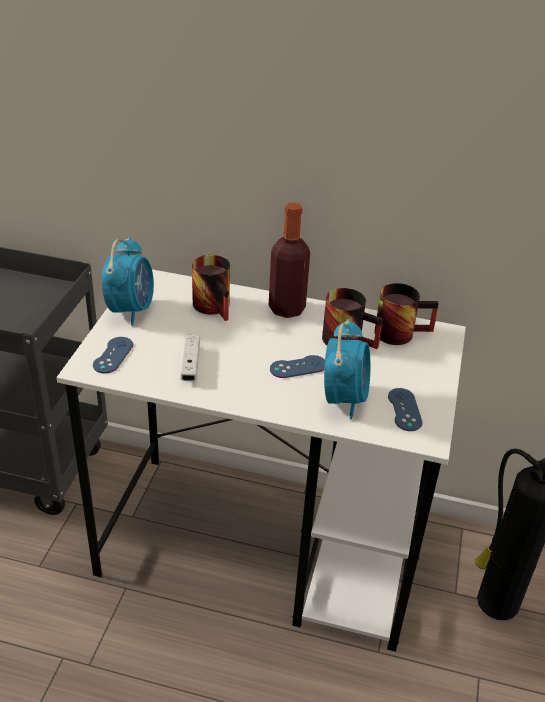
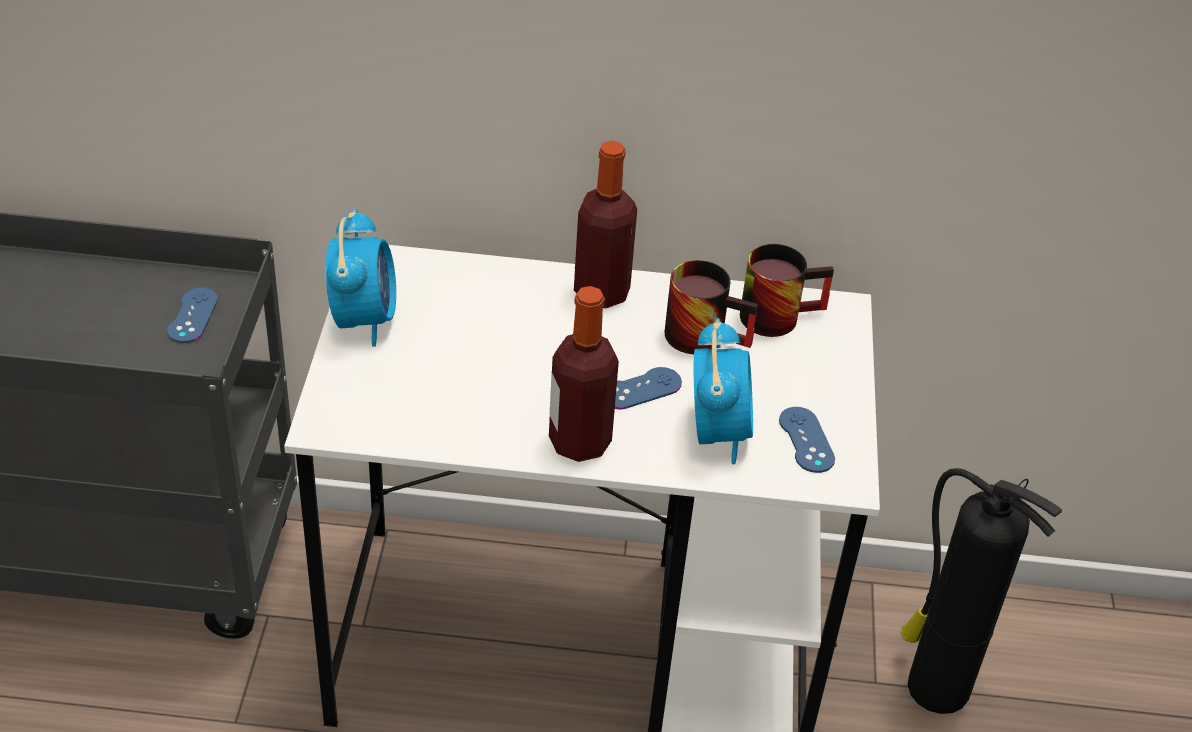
camera: 10 degrees left, 5 degrees up
(113, 355) = (359, 400): blue game controller -> blue game controller (192, 315)
(190, 364) = (480, 401): white game controller -> none
(217, 306) = (495, 299): mug -> none
(249, 395) = (579, 442): none -> bottle

